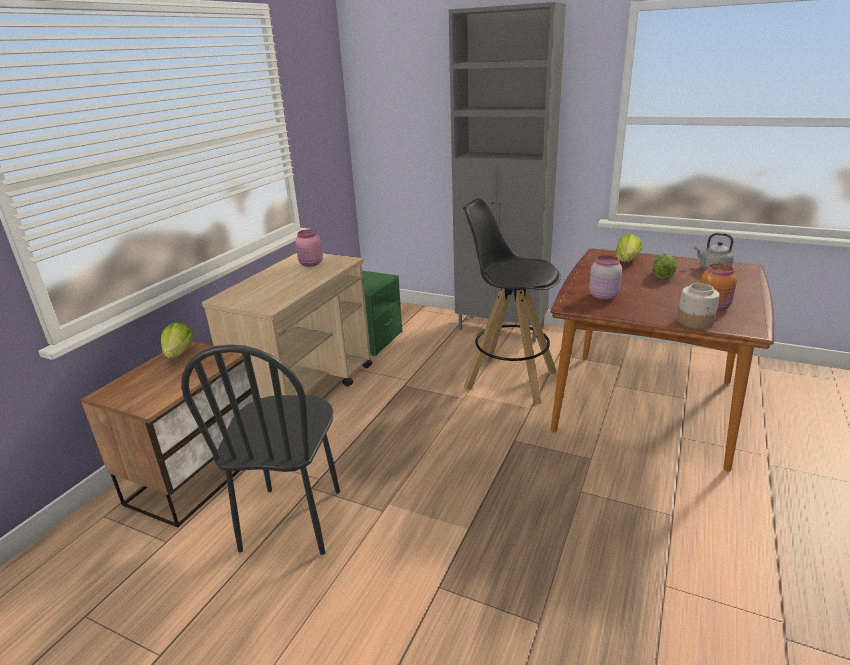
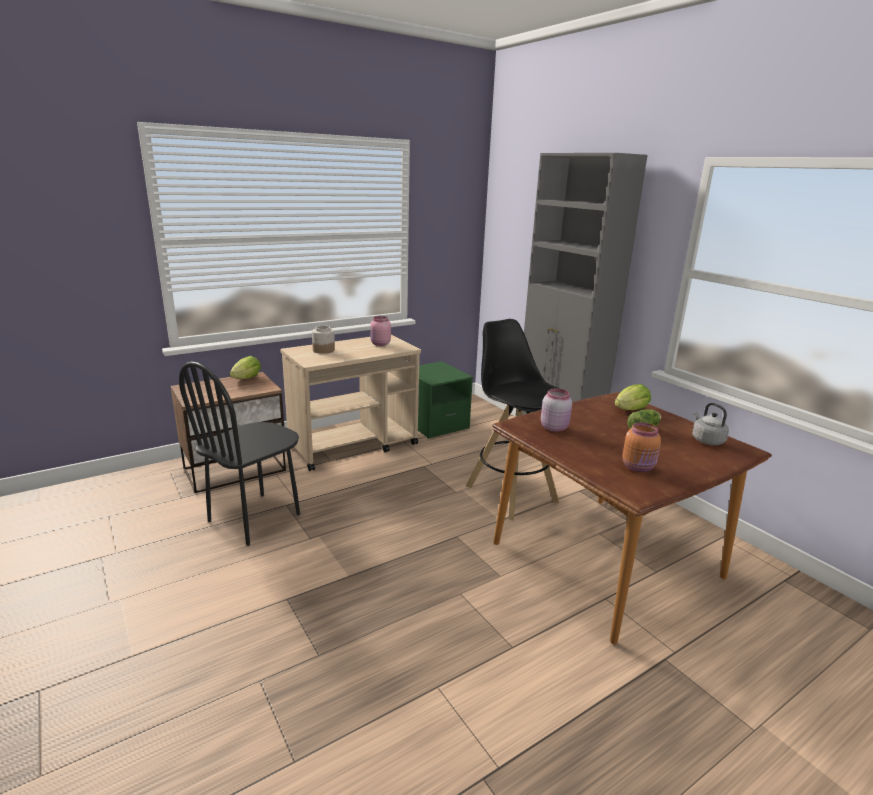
camera: 30 degrees right, 5 degrees down
(695, 321) = (597, 471): jar -> jar (323, 350)

